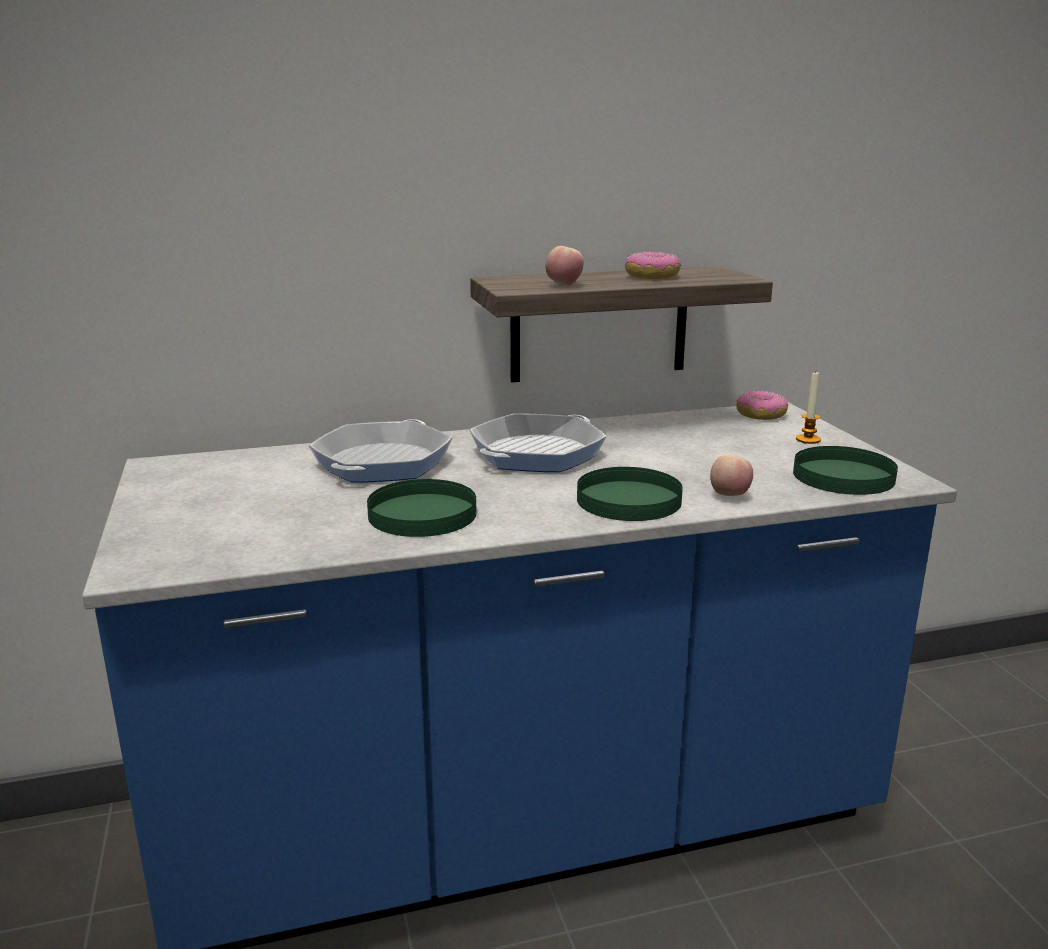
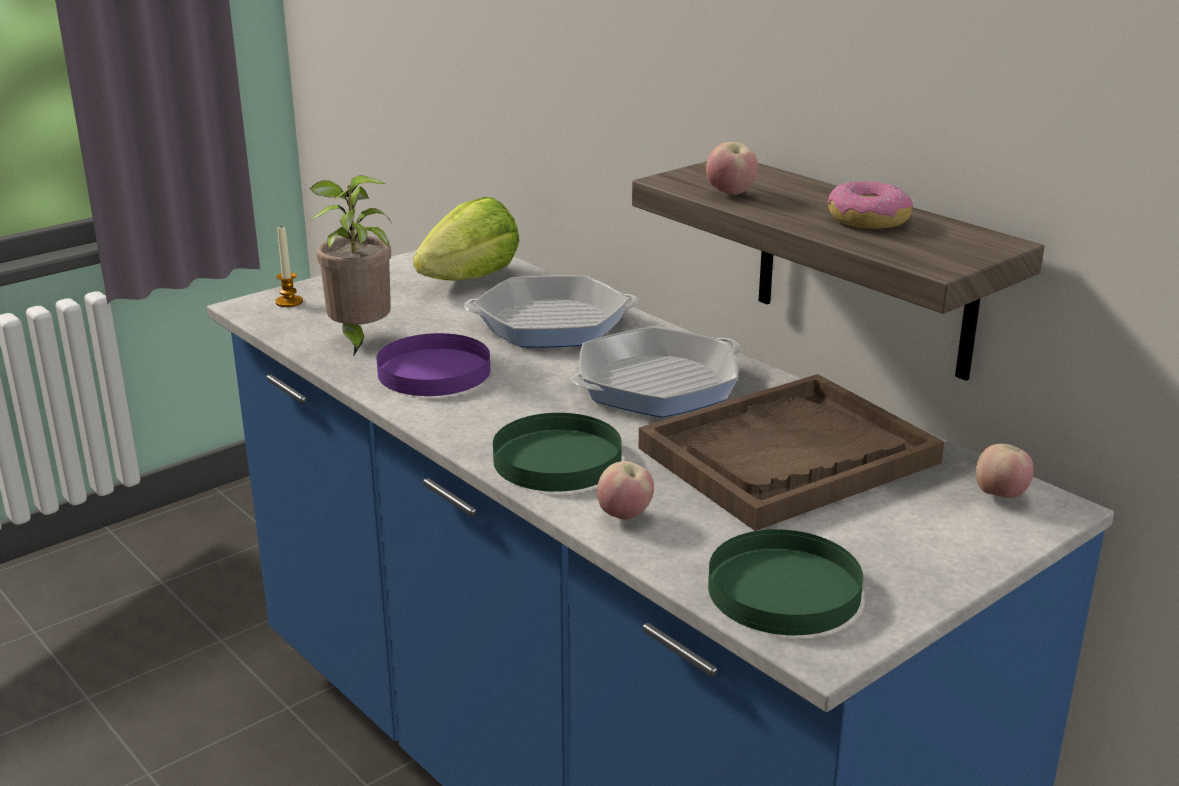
camera: 65 degrees right, 5 degrees up
(237, 472) = (470, 279): none -> lettuce
(308, 532) = (359, 339): none -> potted plant
(422, 514) = (433, 371): green plate -> purple plate
(537, 453) = (657, 384): frying pan -> frying pan turned 45 degrees counterclockwise
(677, 443) = (788, 456): none -> brown tray
(761, 415) = (1000, 496): donut -> apple
(808, 440) = (922, 547): candle -> candle (289, 302)

